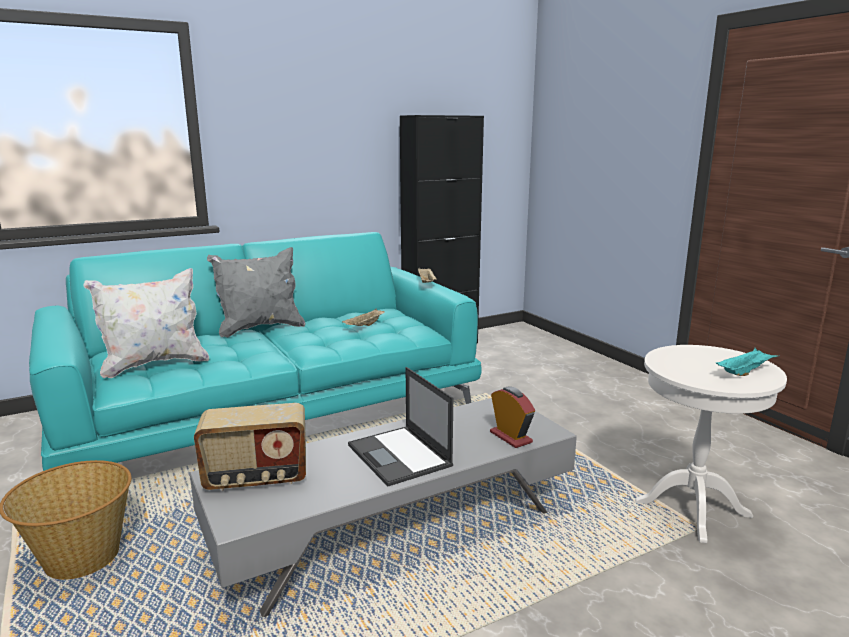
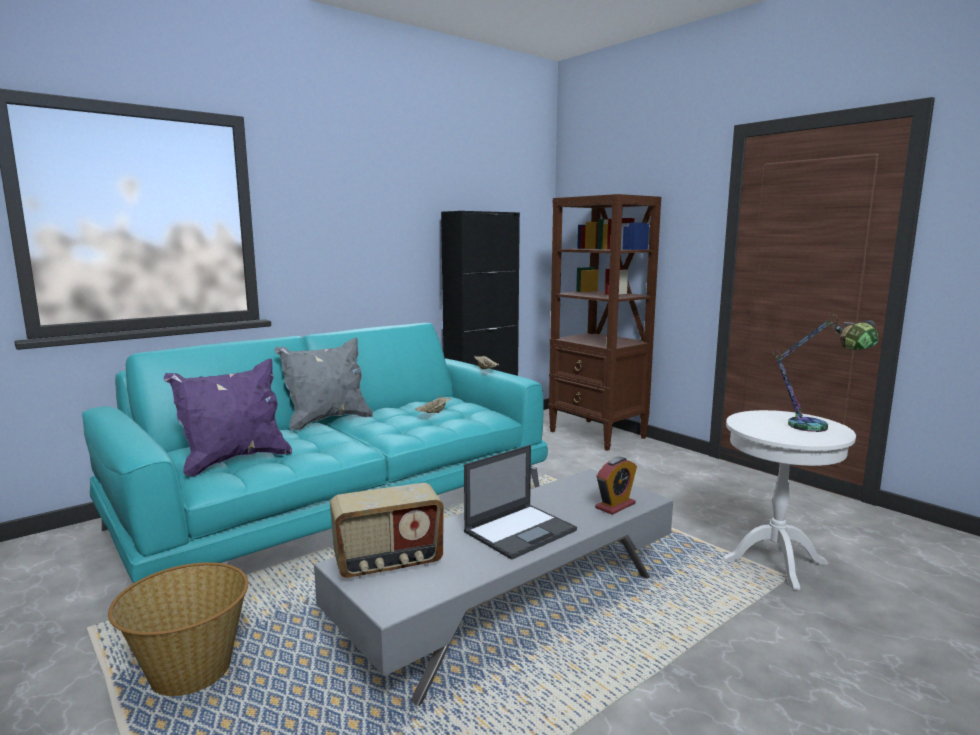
camera: 10 degrees left, 5 degrees down
(154, 365) = (235, 461): white pillow -> purple pillow
(400, 456) = (521, 530): laptop -> laptop turned 90 degrees counterclockwise
(510, 437) = (615, 506): alarm clock -> alarm clock turned 90 degrees clockwise
(559, 353) = (597, 435): none -> brown bookcase
(745, 372) = (818, 429): turquoise tray -> table lamp

